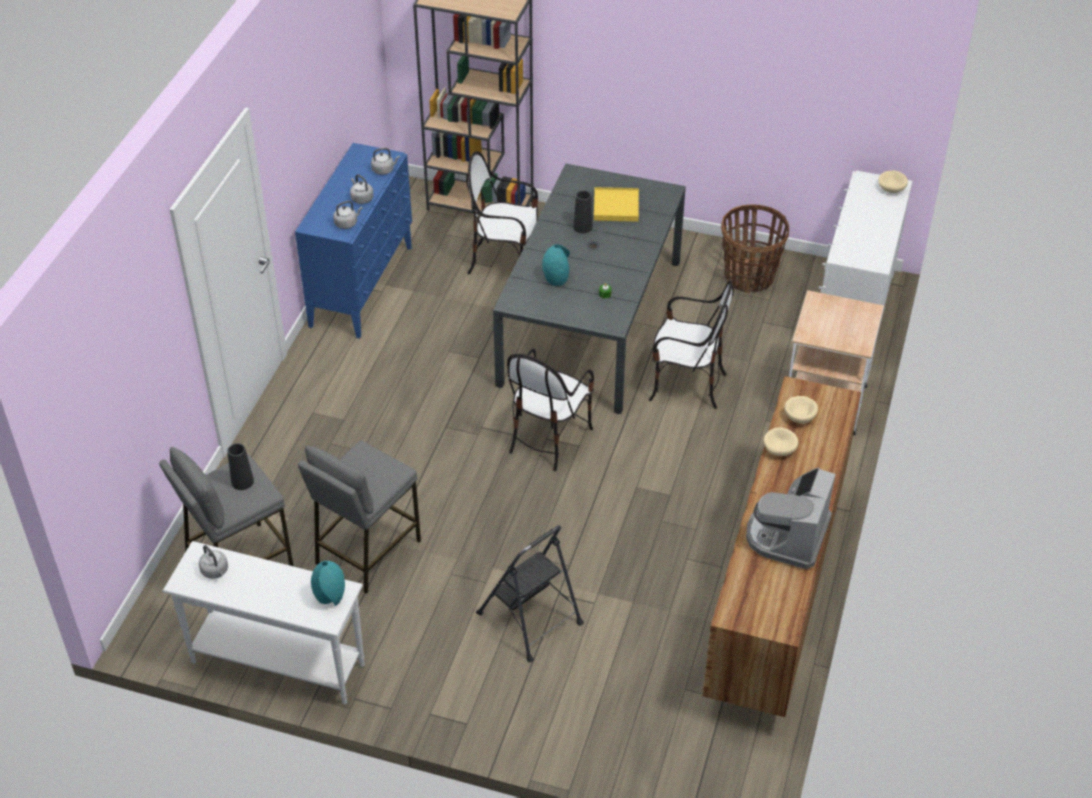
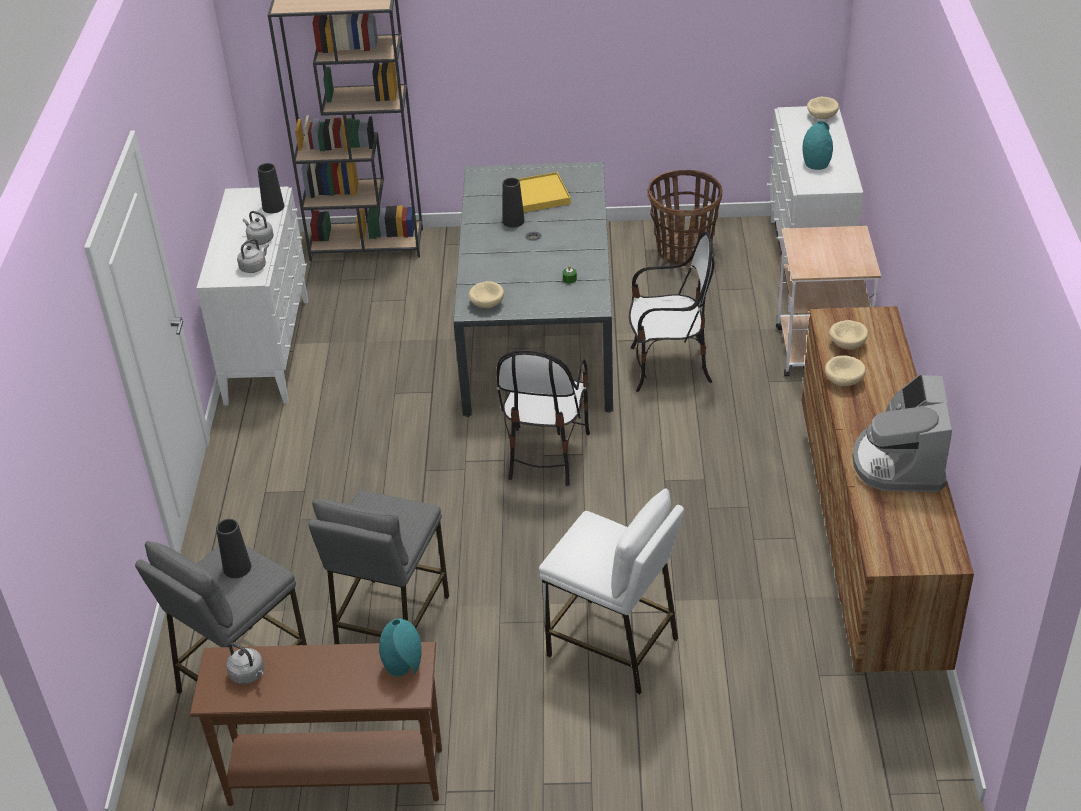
camera: 15 degrees left, 5 degrees down
(276, 664) = (334, 779): white console table -> brown console table
(363, 286) = (270, 350): blue dresser -> white dresser
(384, 170) = (273, 207): grey kettle -> black vase
(504, 262) = (418, 293): chair -> none
(527, 300) = (487, 303): none -> beige bowl
(531, 619) = (613, 647): black step ladder -> white stool
(556, 279) = (509, 276): turquoise vase -> turquoise vase (816, 164)

